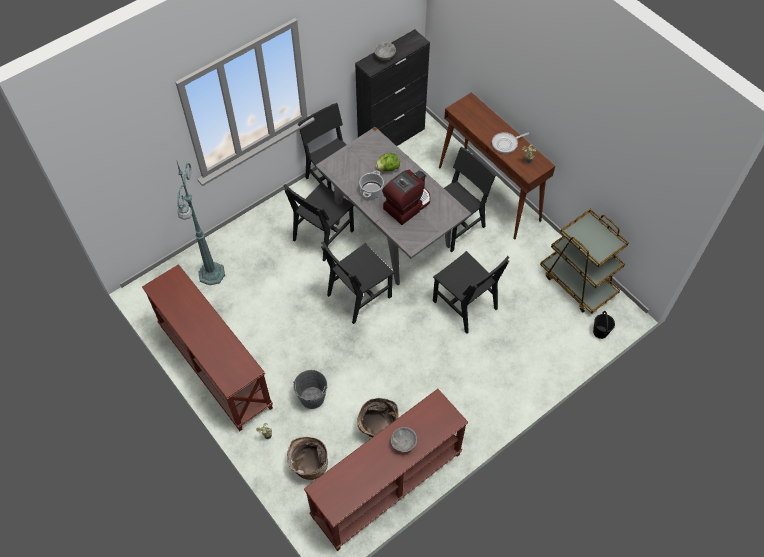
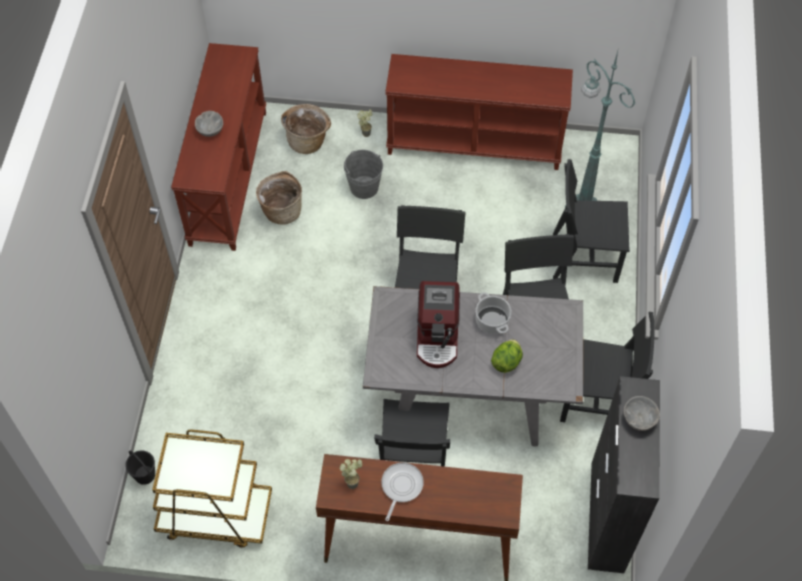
camera: 135 degrees right, 0 degrees up
(464, 305) = (313, 383): black chair -> black chair (584, 257)

